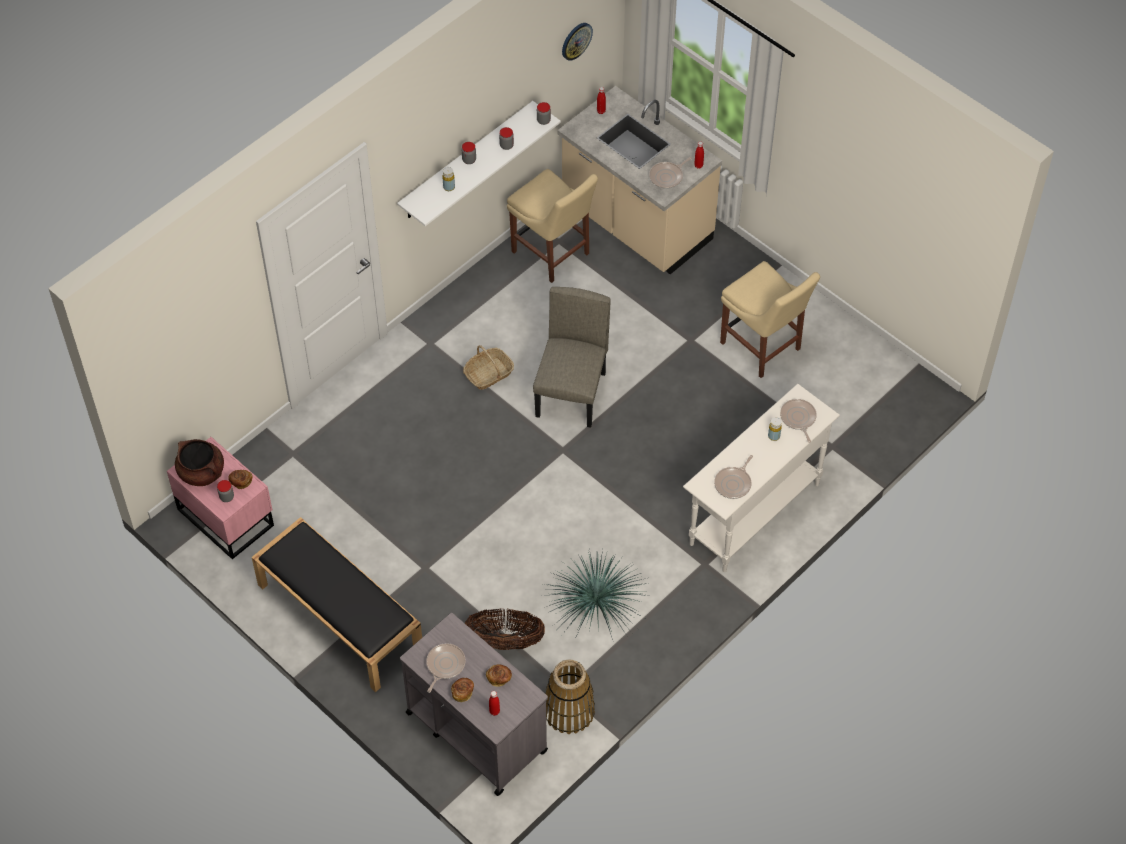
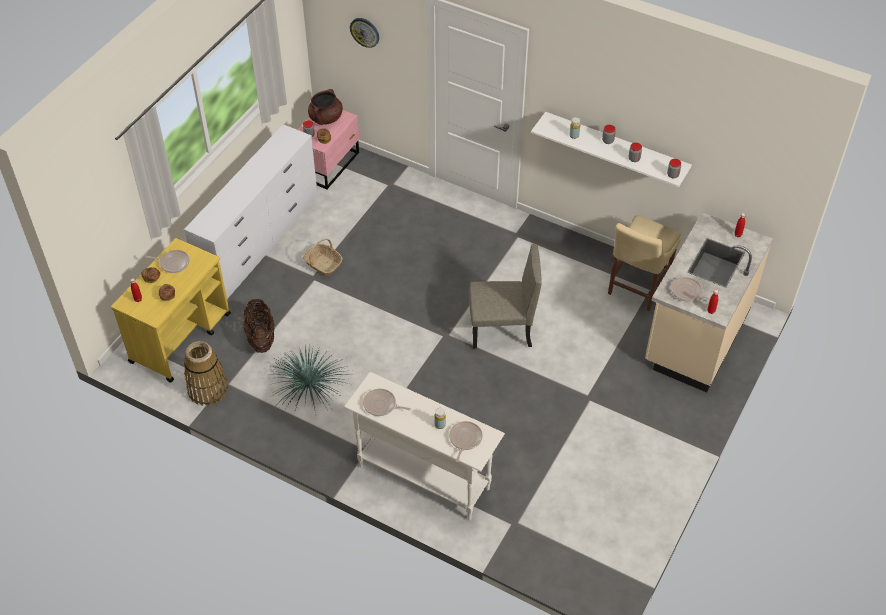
camera: 75 degrees right, 5 degrees down
(338, 617) = (260, 240): black bench -> white dresser
(476, 731) = (181, 337): grey cart -> yellow cart
(489, 374) = (501, 275): basket -> basket (323, 264)
(576, 40) = (750, 158): wall clock -> wall clock (365, 32)
(763, 348) = (601, 451): beige chair -> none
(798, 418) = (465, 439): frying pan -> frying pan turned 45 degrees counterclockwise

